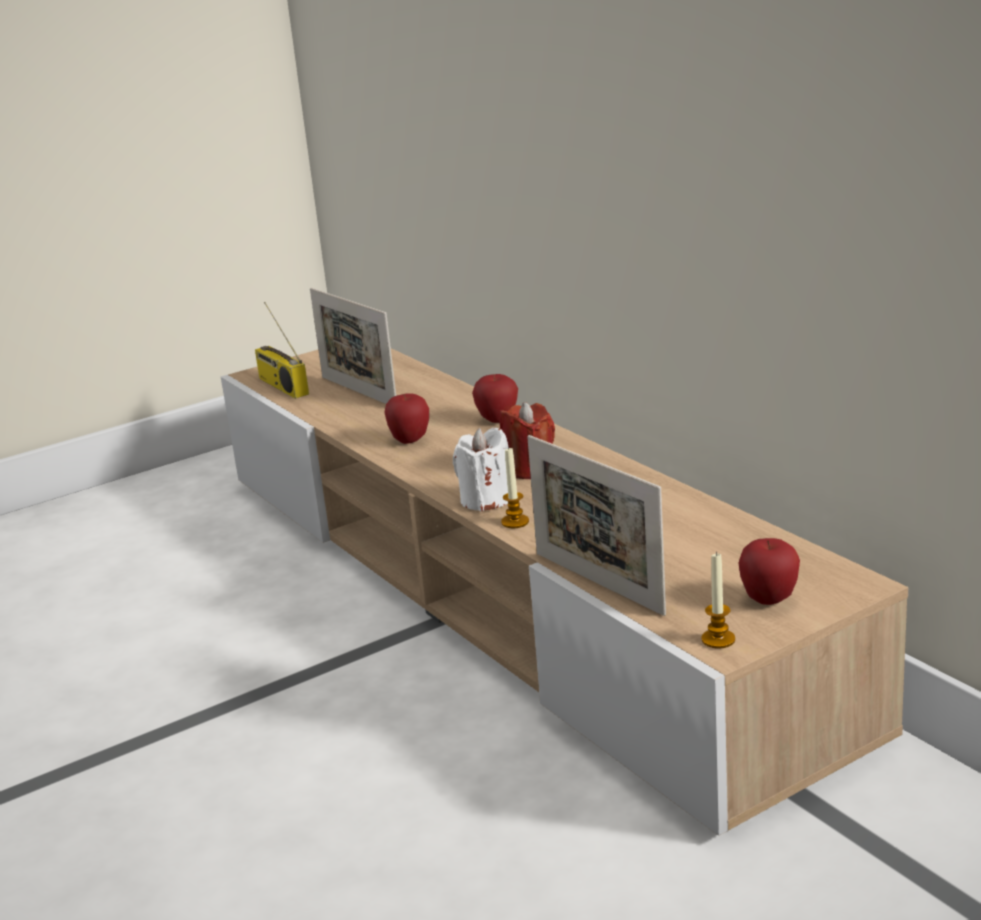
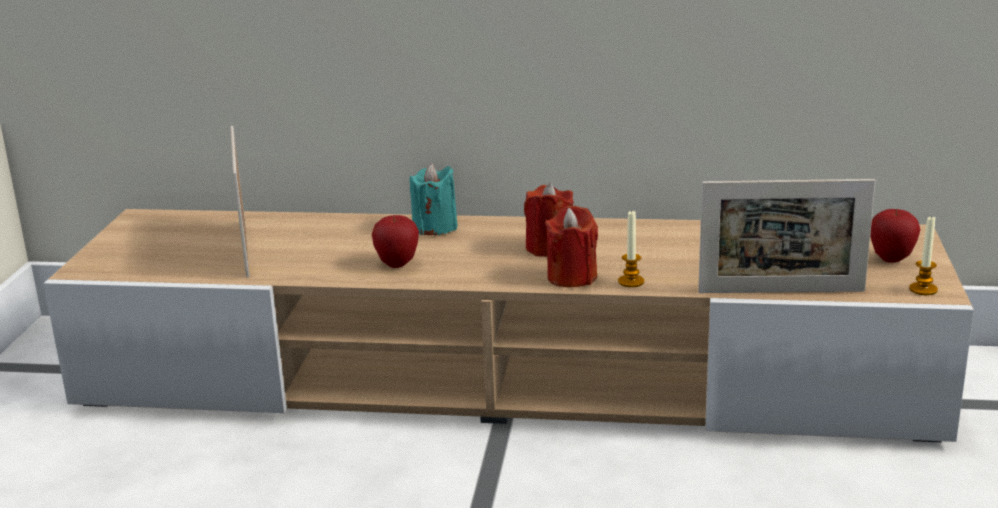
camera: 50 degrees left, 0 degrees up
(281, 386) = (146, 268): radio -> none
(358, 392) = (245, 248): picture frame -> picture frame turned 75 degrees clockwise
(486, 500) = (572, 277): white candle -> red candle
(497, 420) = (435, 227): apple -> turquoise candle

